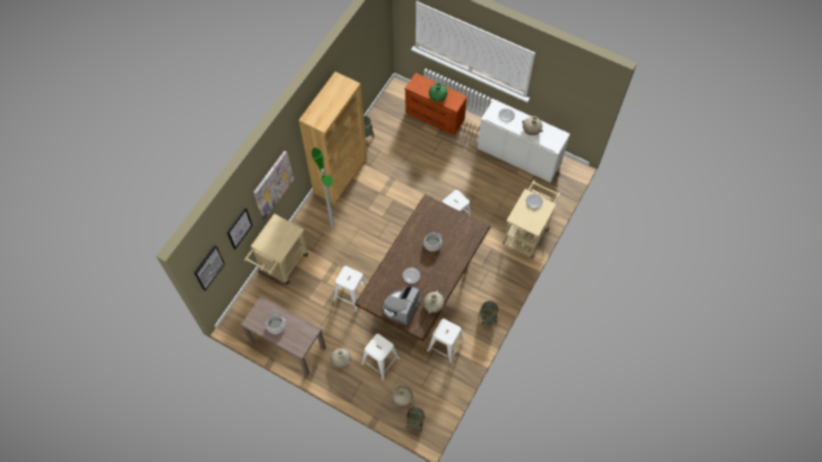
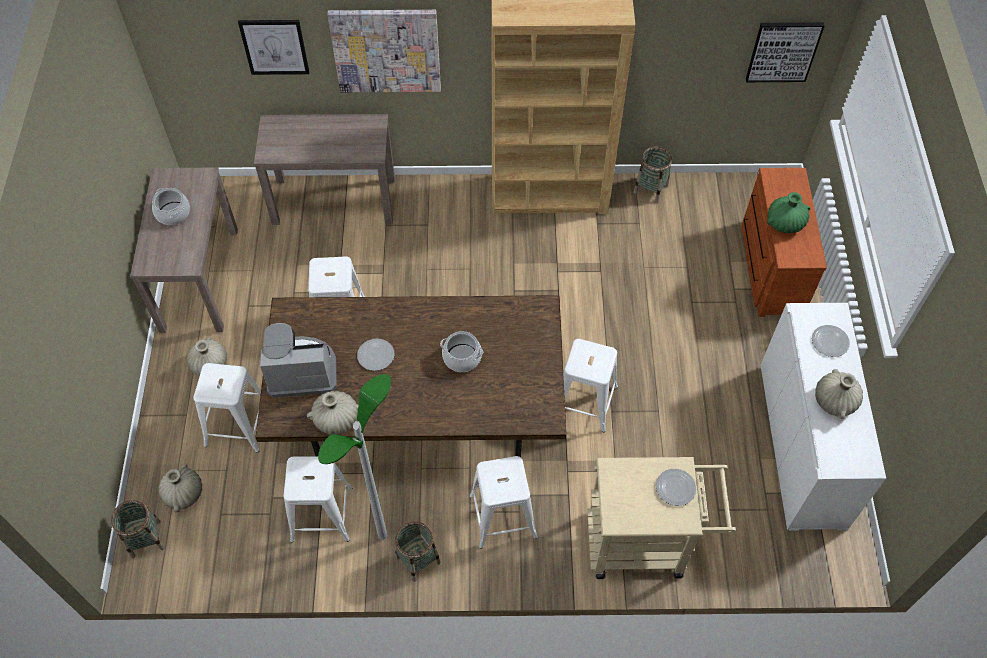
camera: 60 degrees right, 5 degrees down
(208, 267) = (177, 42): picture -> picture (783, 51)
(281, 265) = (334, 200): beige cart -> brown console table
(332, 225) = (450, 229): floor lamp -> floor lamp (382, 534)
(486, 277) = (502, 516): none -> white stool

